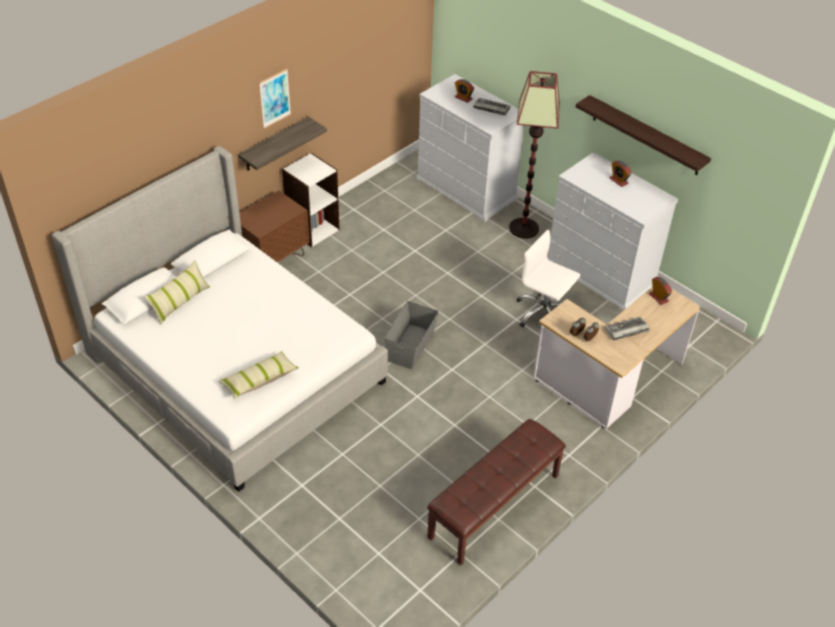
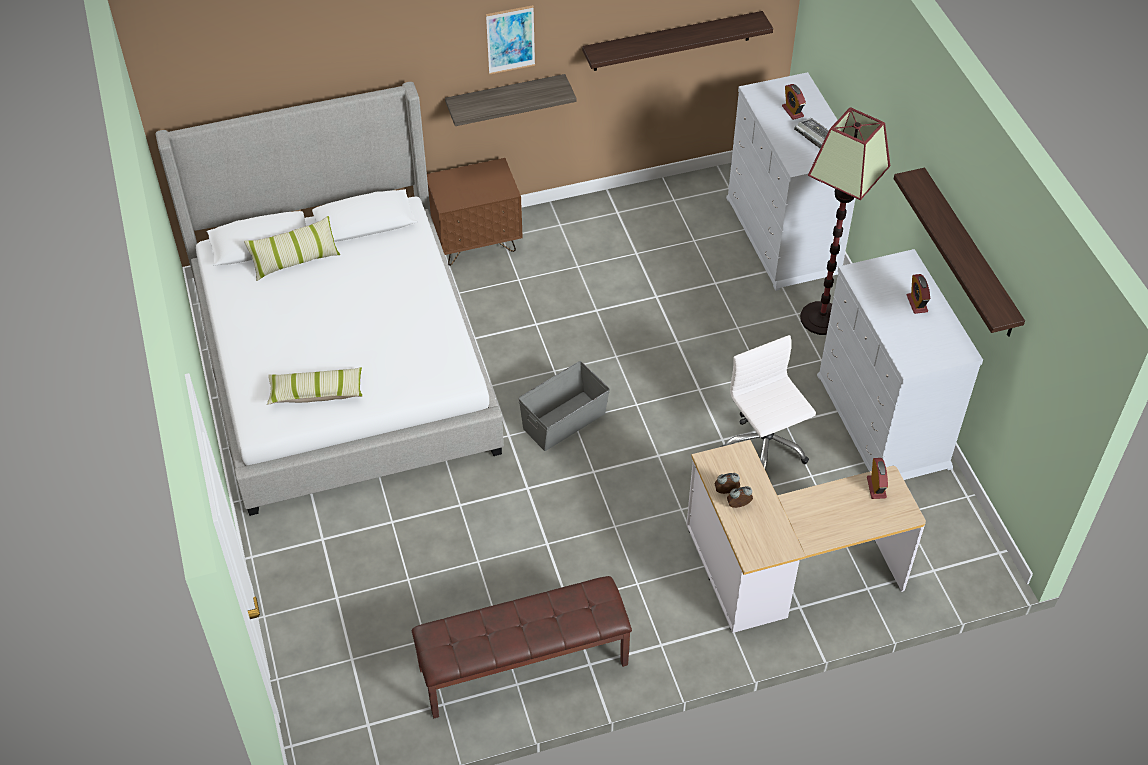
camera: 30 degrees right, 5 degrees up
(312, 229) = (548, 221): white bookcase -> none
(367, 76) = (672, 41): none -> shelf
(626, 331) = (795, 514): keyboard -> none

